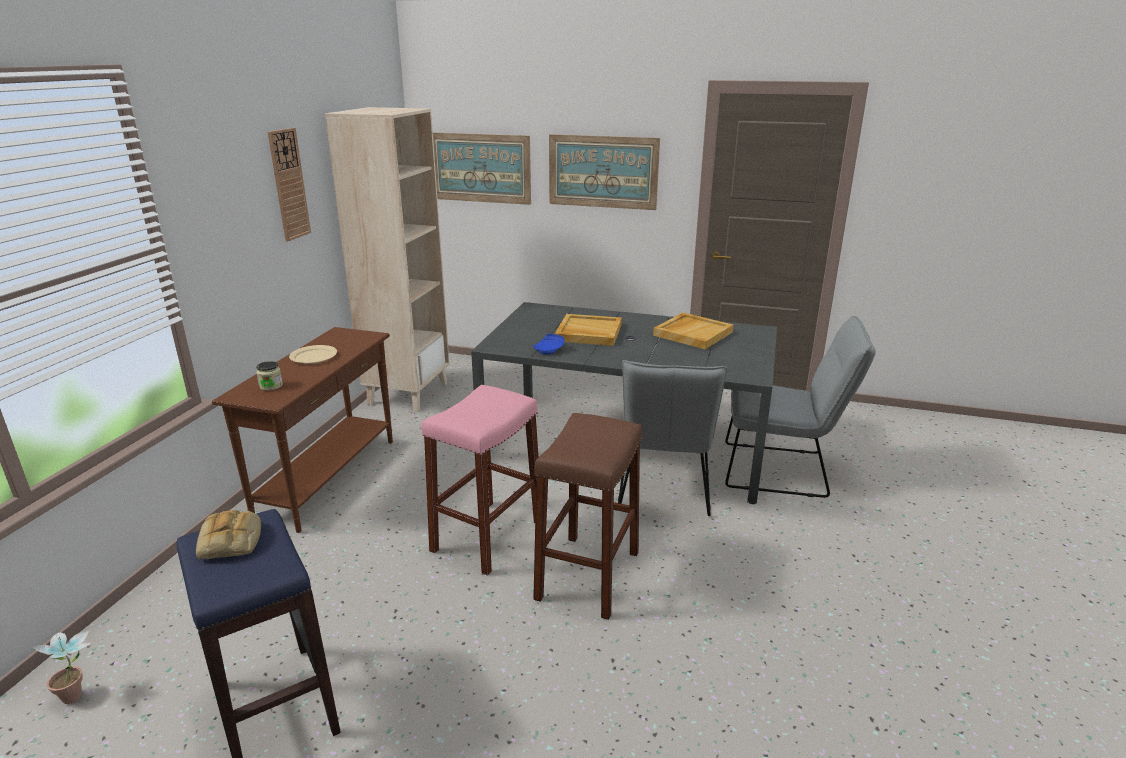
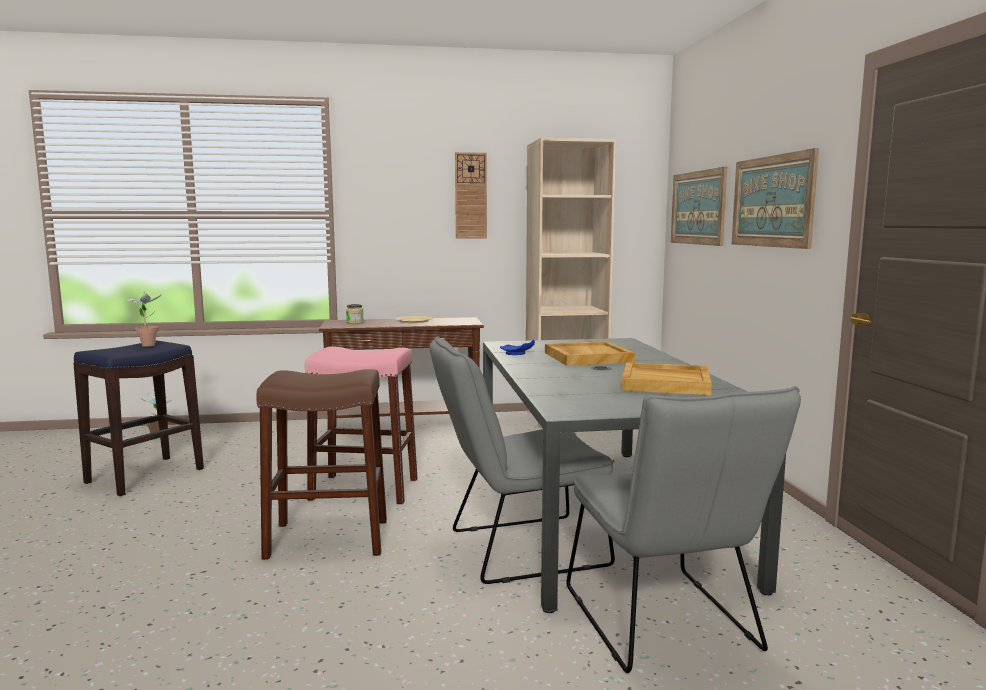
camera: 65 degrees right, 15 degrees down
(231, 541) = (148, 345): bread -> potted plant

